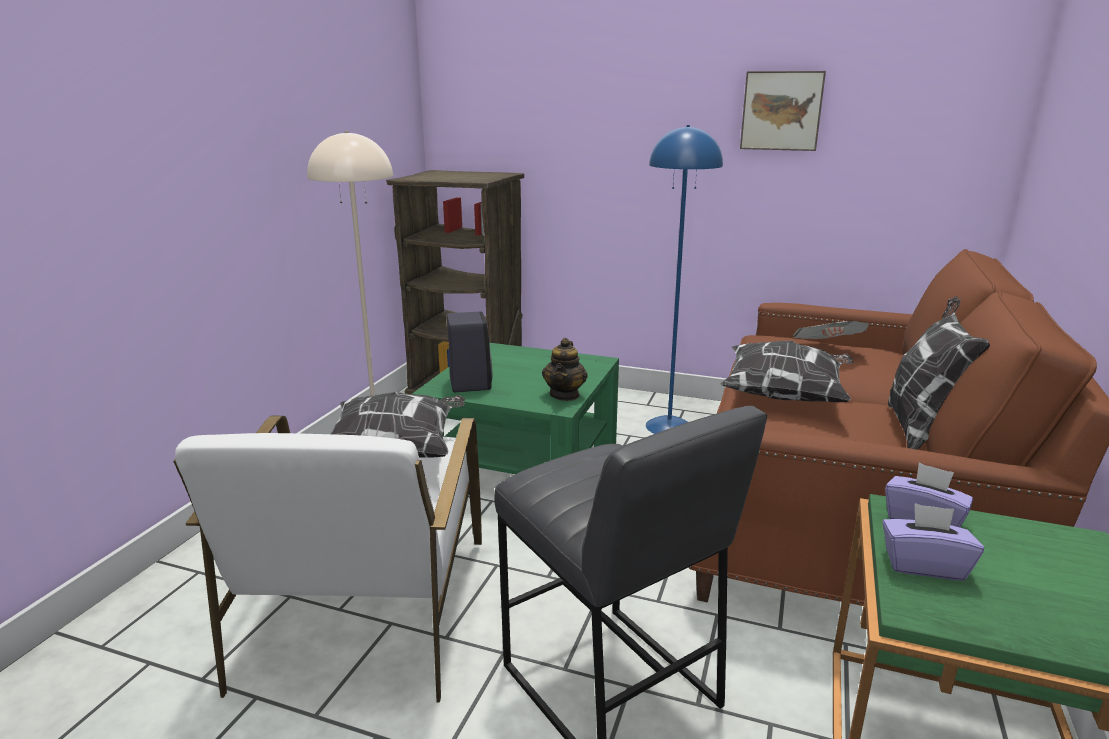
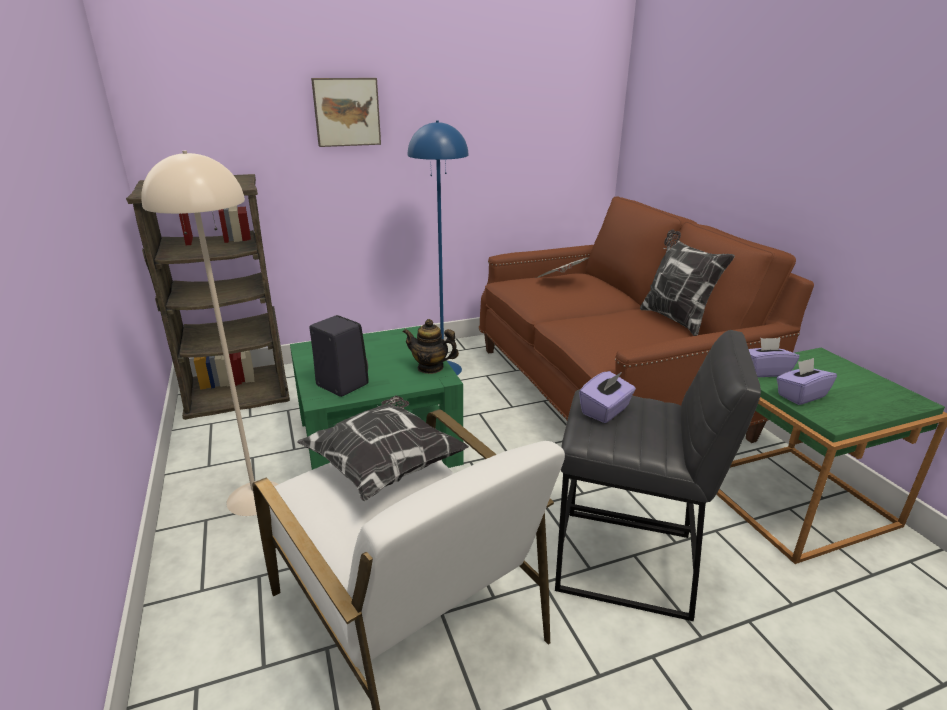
camera: 40 degrees left, 5 degrees up
(565, 395) = (430, 367): teapot -> teapot turned 135 degrees clockwise
(588, 466) = (605, 411): none -> purple tissue box
(781, 111) = (475, 104): picture -> picture (346, 112)
(786, 396) = (591, 321): pillow -> none

